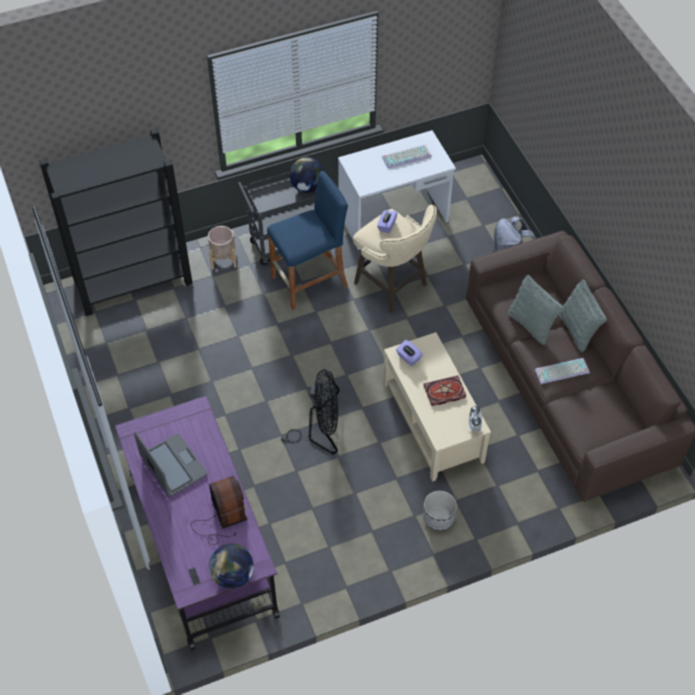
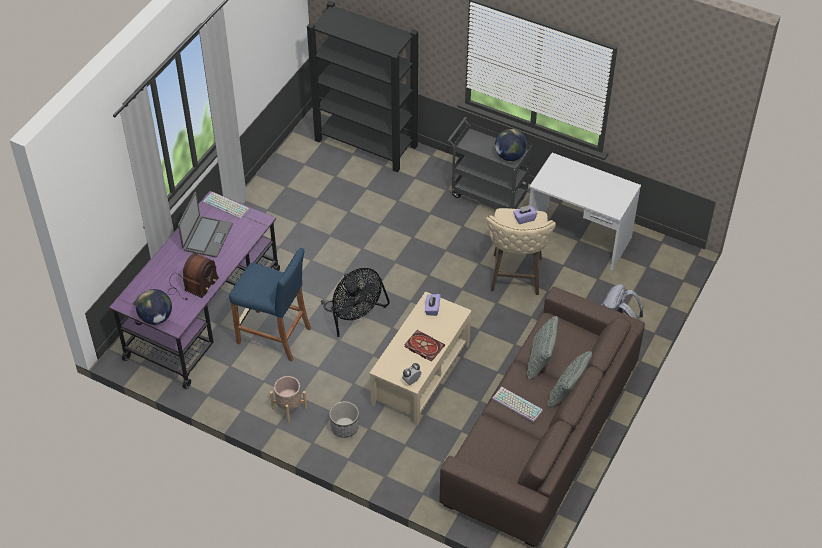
camera: 50 degrees right, 5 degrees down
(223, 259) = (435, 173): beige planter -> beige planter (289, 408)
(309, 282) = (467, 230): blue stool -> blue stool (273, 335)
(407, 156) = (598, 187): keyboard -> keyboard (227, 205)

